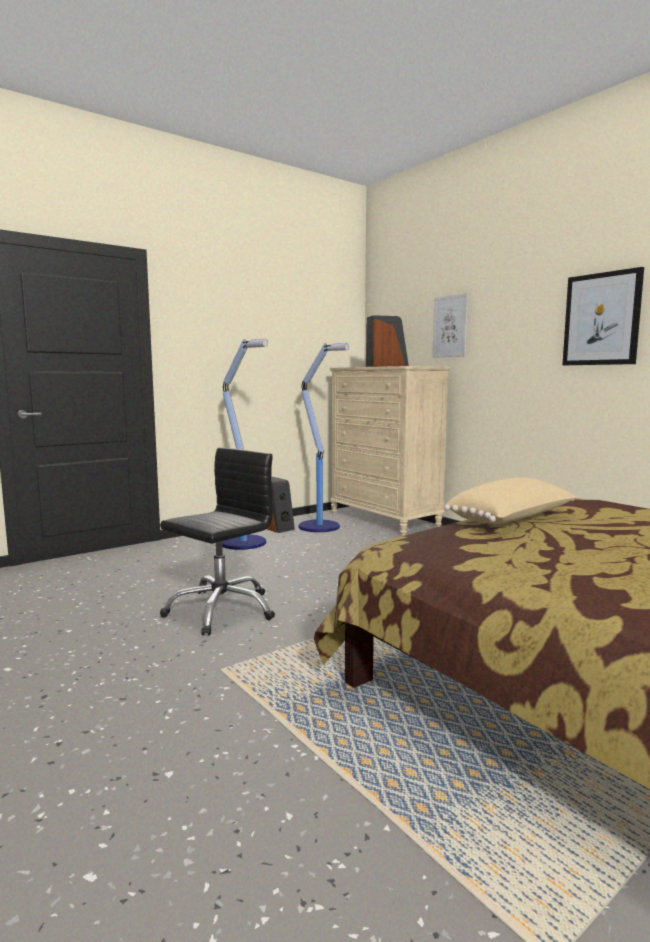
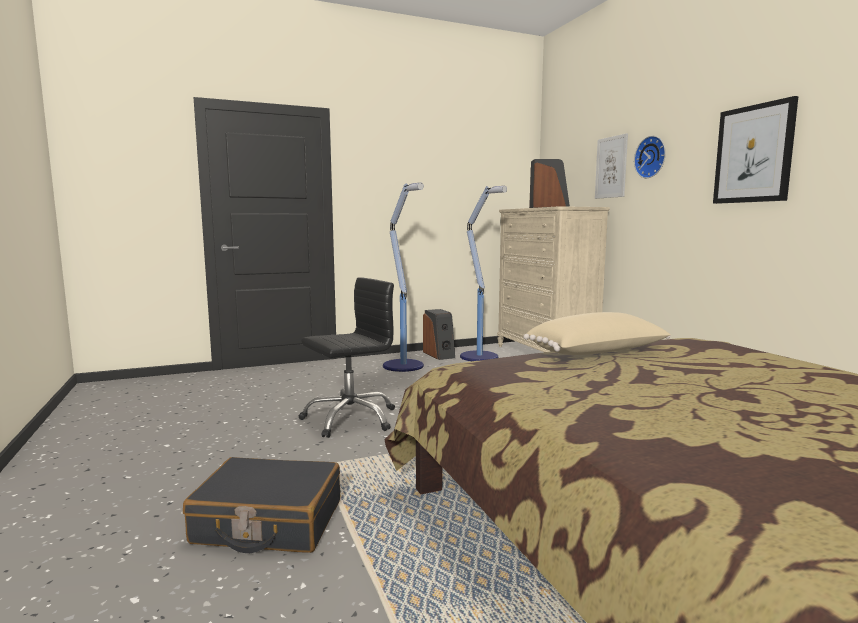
camera: 15 degrees right, 0 degrees up
(201, 747) = (268, 522): none -> black suitcase
(495, 318) = (651, 157): none -> wall clock

